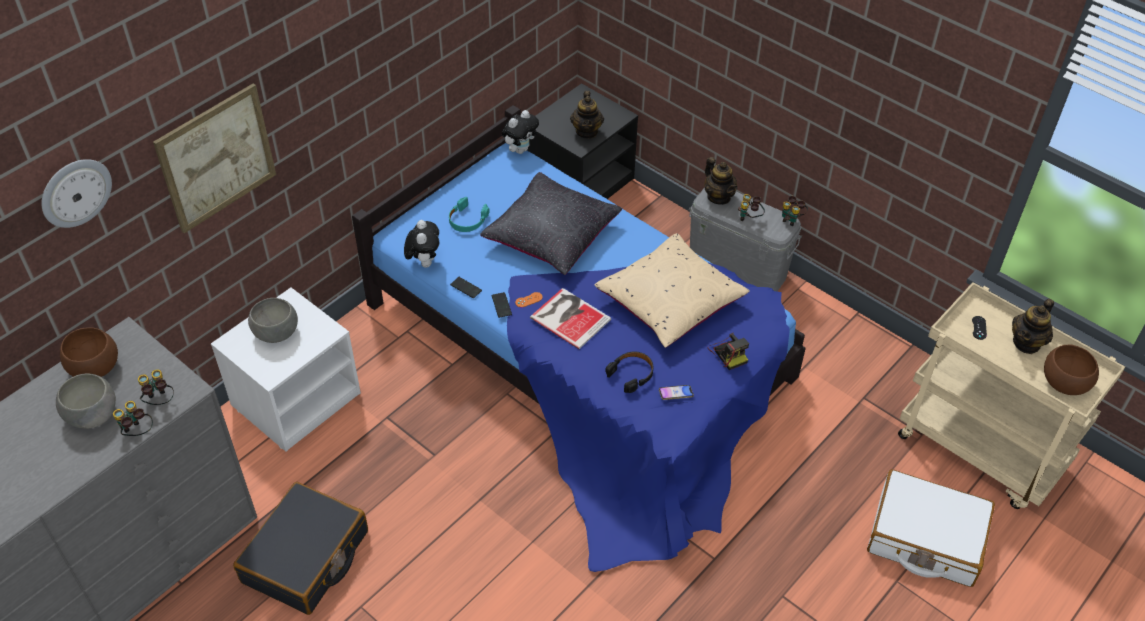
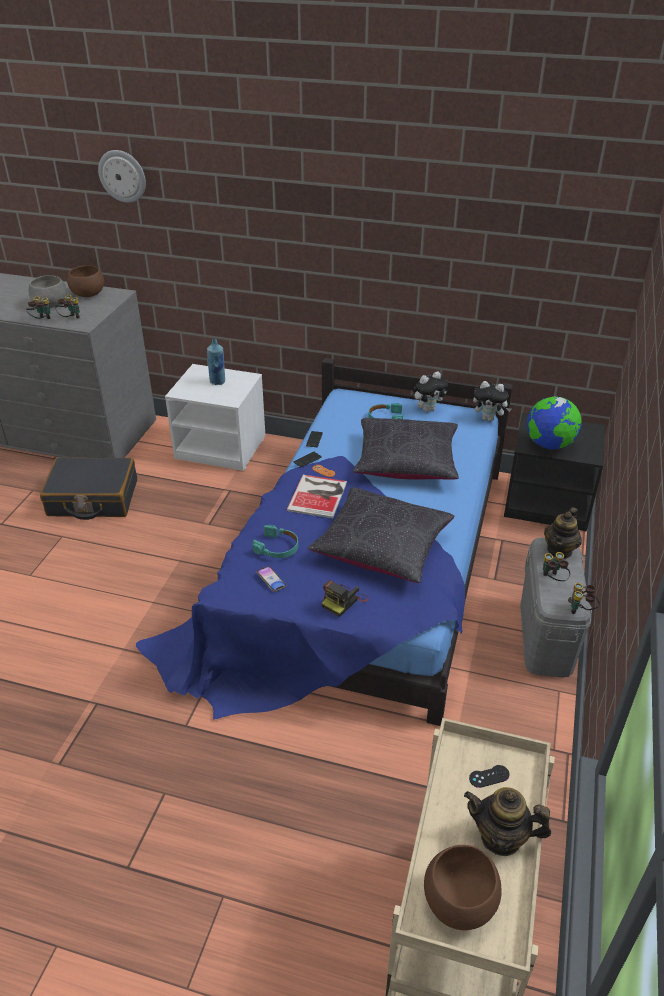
camera: 65 degrees right, 10 degrees down
(216, 158) = (225, 225): picture -> none
(276, 332) = (218, 382): grey bowl -> blue bottle
(424, 262) = (326, 414): plush toy -> plush toy (428, 409)
(587, 131) = (549, 445): teapot -> globe
(631, 374) = (277, 547): black headphones -> turquoise headphones
(670, 301) = (382, 547): beige pillow -> black pillow
(925, 538) = (294, 912): white suitcase -> none

